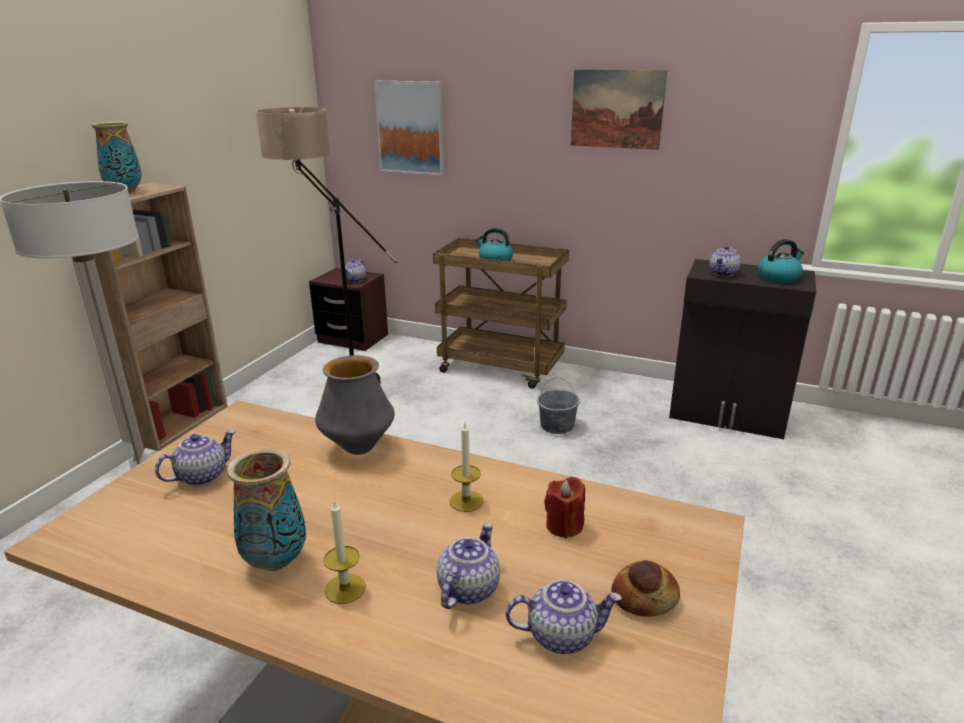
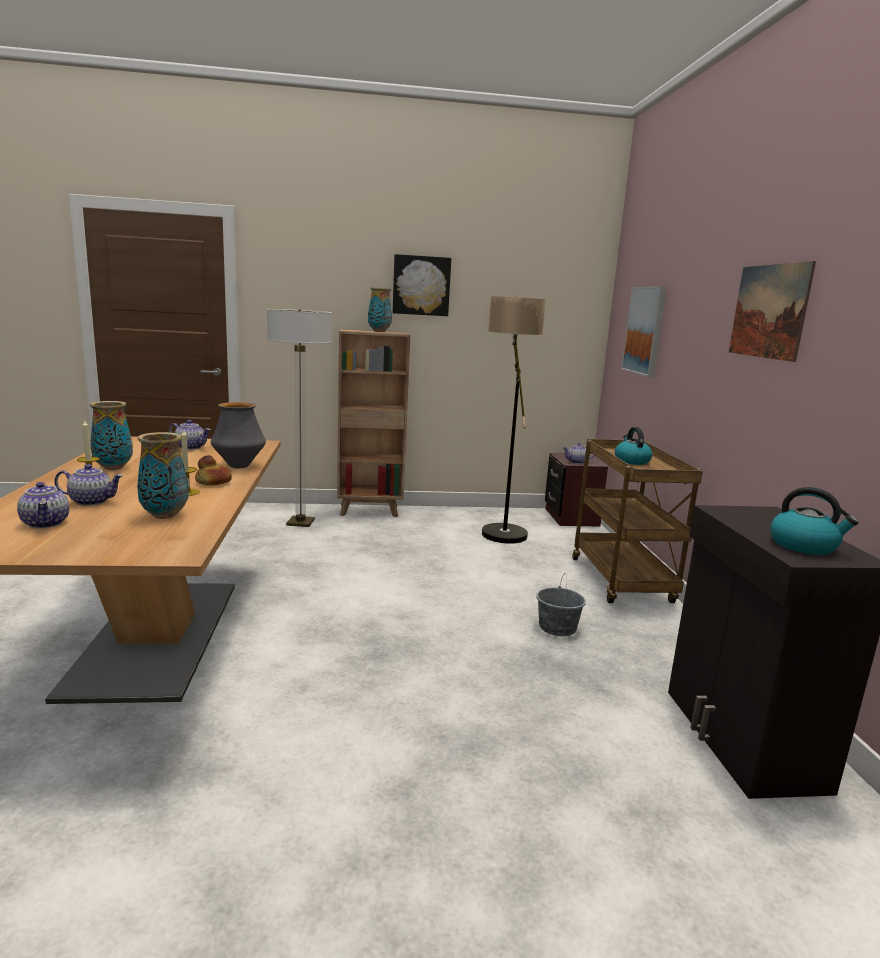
camera: 60 degrees right, 10 degrees down
(141, 108) = (421, 285): none -> picture
(564, 526) = (165, 515): red candle -> vase
(644, 597) = (83, 540): bread -> bread (213, 482)
(723, 273) = (748, 519): teapot -> none

